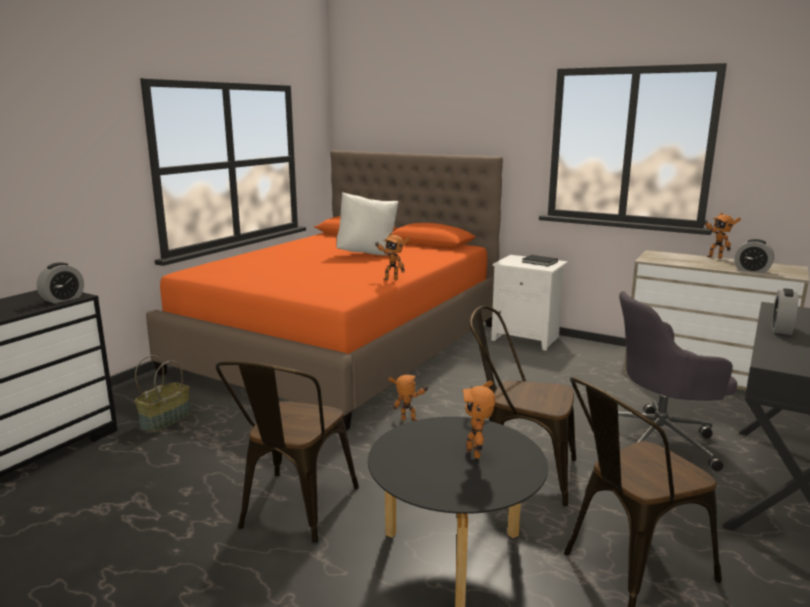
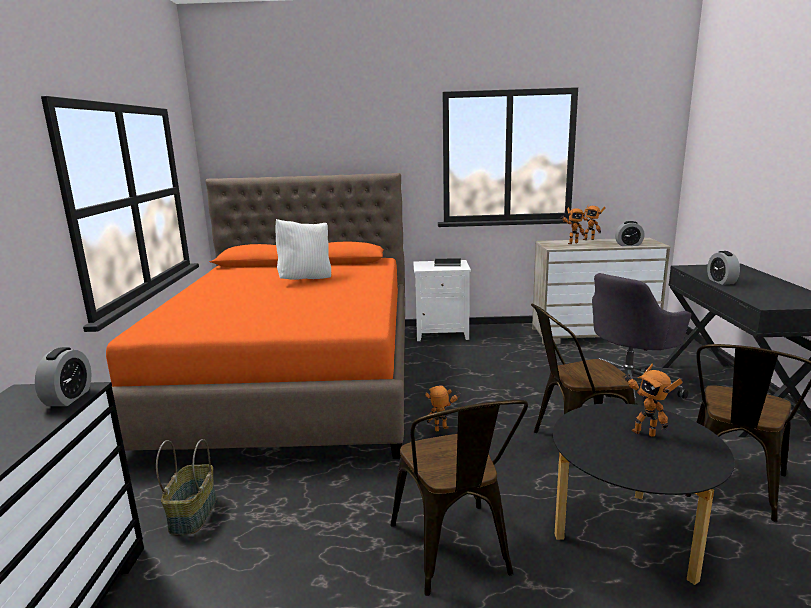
camera: 30 degrees left, 0 degrees up
(391, 279) = (376, 298): toy robot -> toy robot (571, 243)

